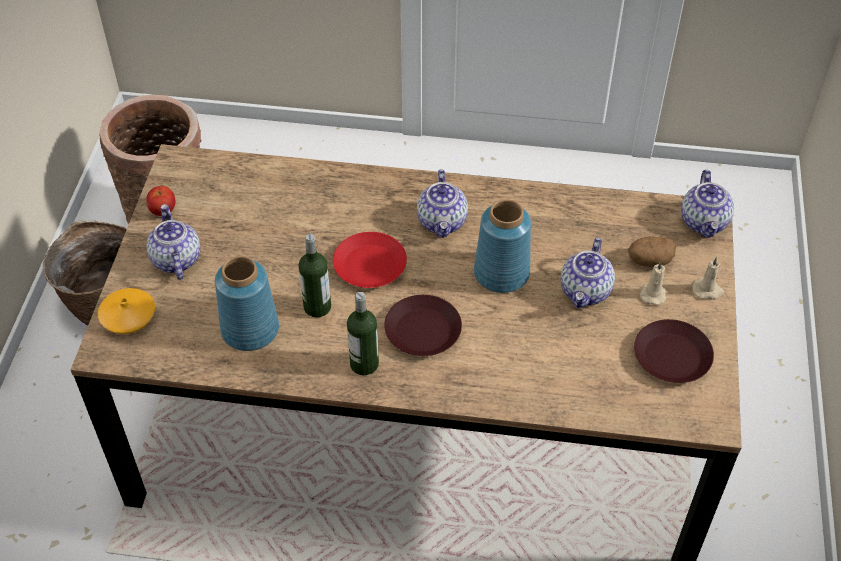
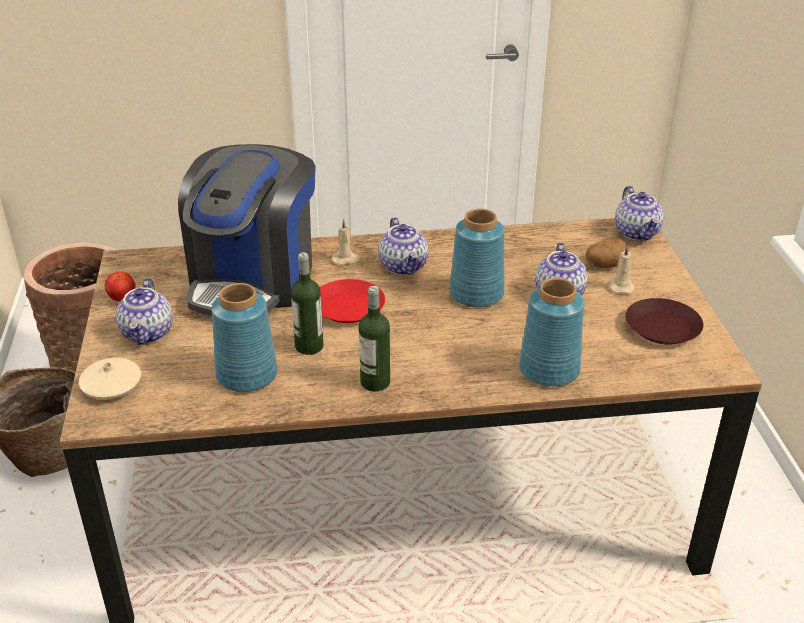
camera: 15 degrees left, 15 degrees down
(128, 316) = (112, 386): orange vase -> beige vase
(175, 259) = (148, 333): teapot -> teapot turned 150 degrees counterclockwise
(290, 212) = (253, 281): none -> coffee machine
(423, 330) = (422, 347): brown plate -> none
(535, 386) = (549, 370): none -> blue vase
(708, 290) = (667, 277): beige candle -> beige candle (346, 259)

